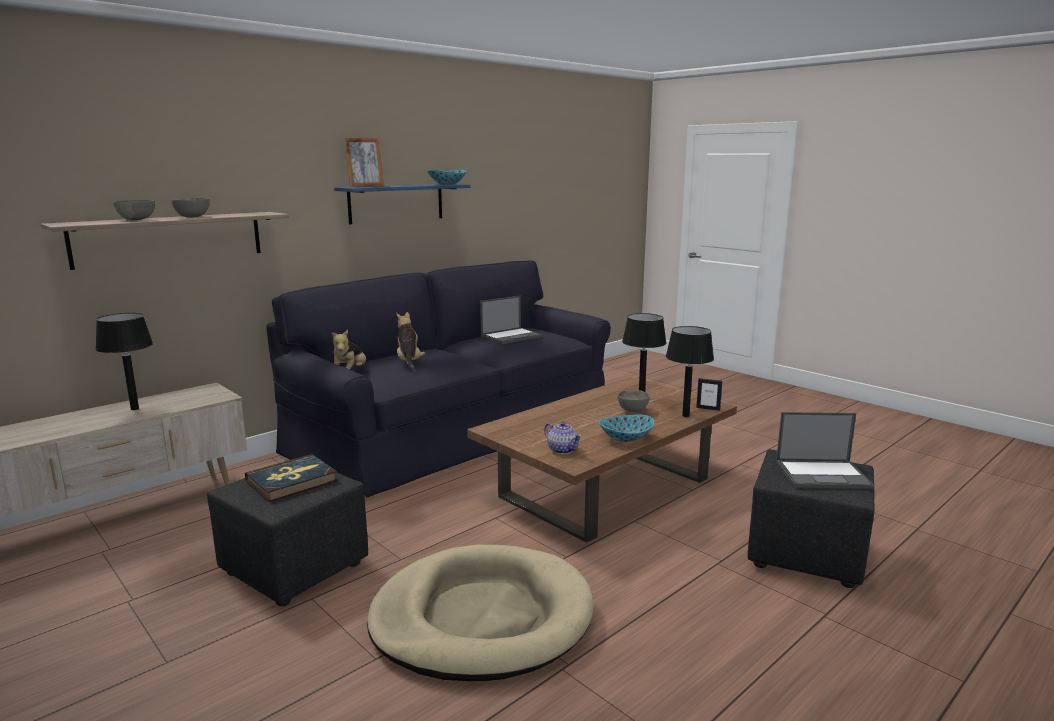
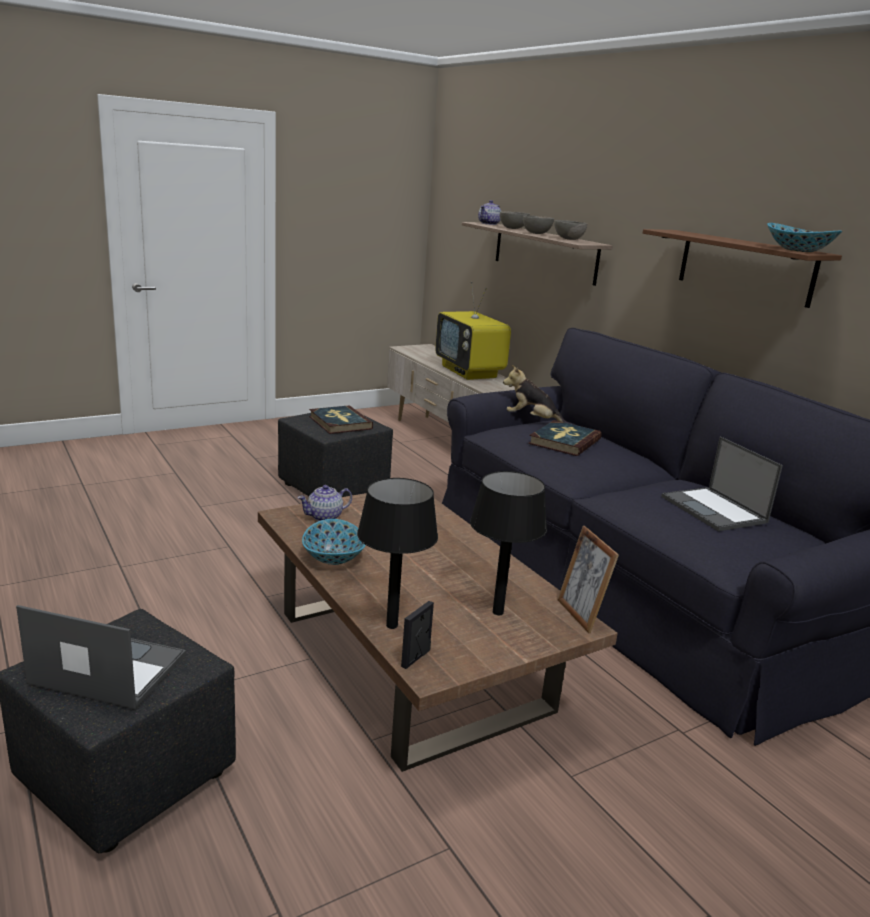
camera: 100 degrees right, 5 degrees up
(73, 223) = (489, 224): none -> teapot
(135, 408) = (470, 372): black table lamp -> television
(366, 186) = (681, 232): picture frame -> picture frame (580, 615)
(396, 203) = (745, 267): blue shelf -> brown shelf
(409, 362) = (564, 441): plush toy -> book
(481, 618) = (208, 544): beige dog bed -> none
(633, 410) = (434, 588): grey bowl -> grey bowl (569, 239)
(823, 474) = (106, 669): laptop -> laptop turned 90 degrees clockwise

